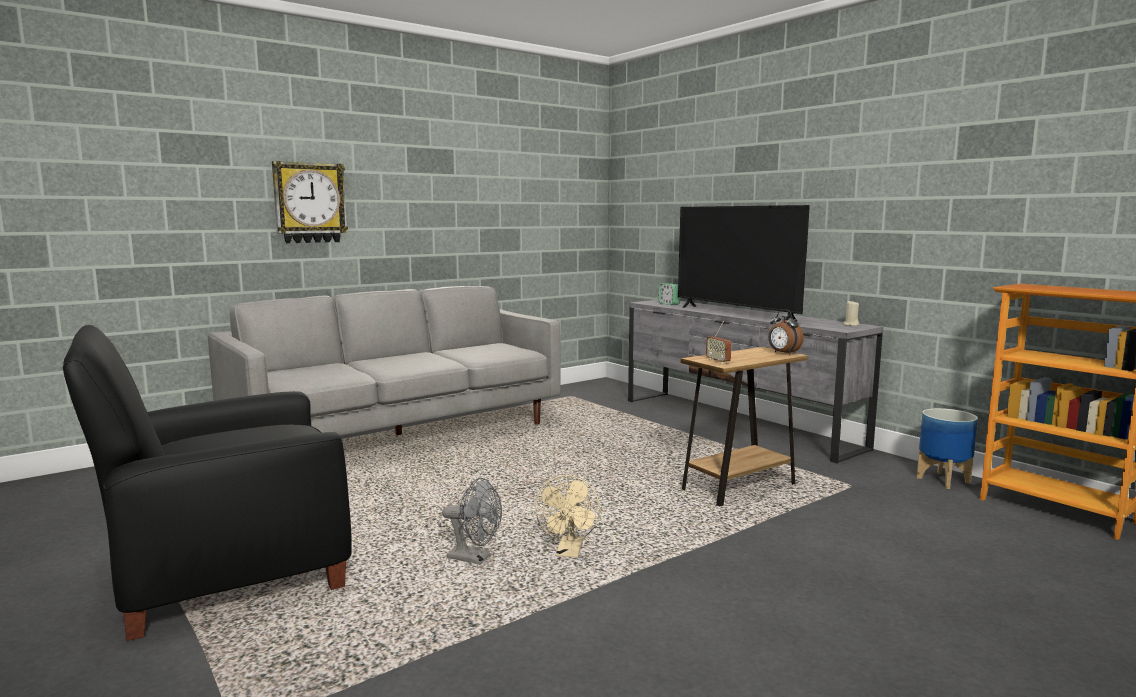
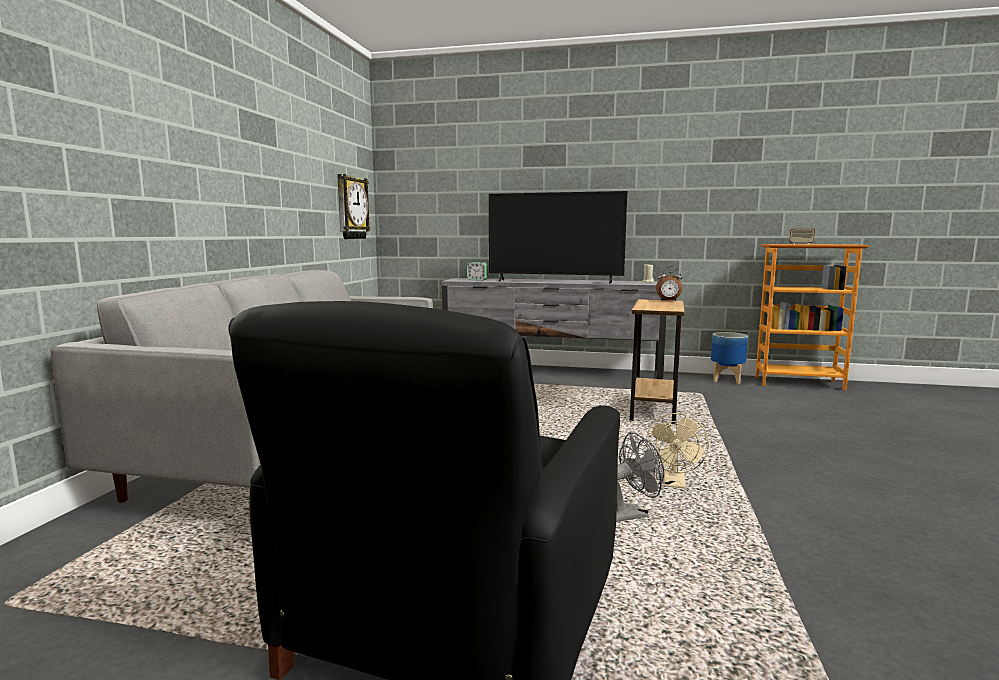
camera: 40 degrees left, 0 degrees up
(309, 203) = (154, 162): wall clock -> wall clock (351, 208)
(569, 553) = (674, 484): beige fan -> beige fan turned 45 degrees clockwise
(718, 361) = (662, 308): radio -> radio (801, 244)

